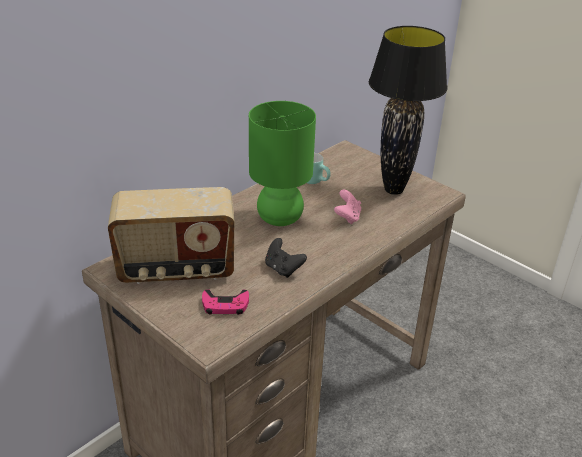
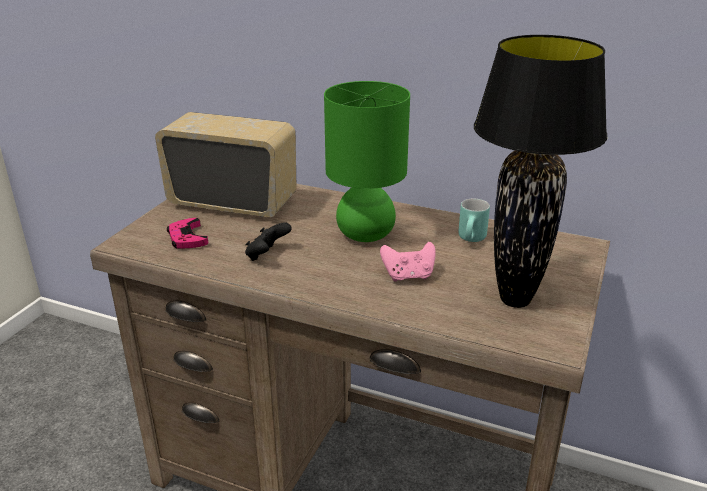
camera: 70 degrees right, 5 degrees down
(176, 269) = (233, 203): radio -> radio turned 135 degrees clockwise

